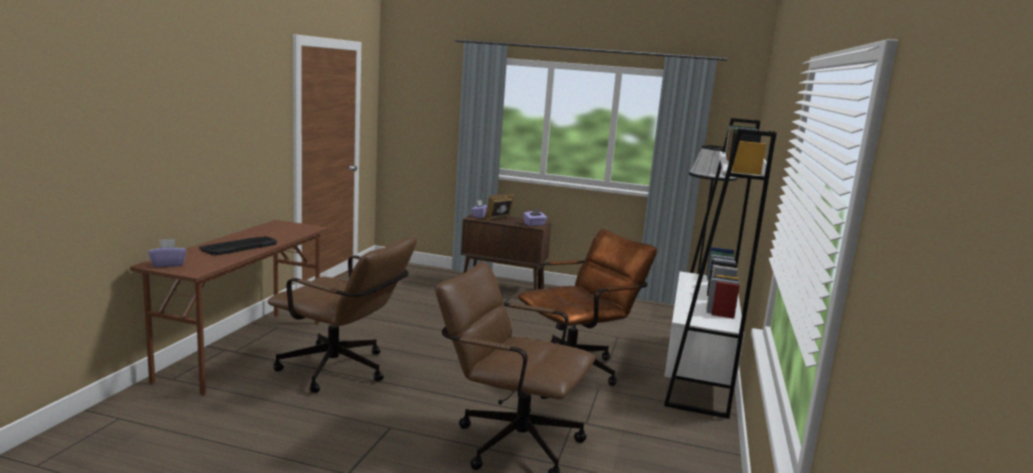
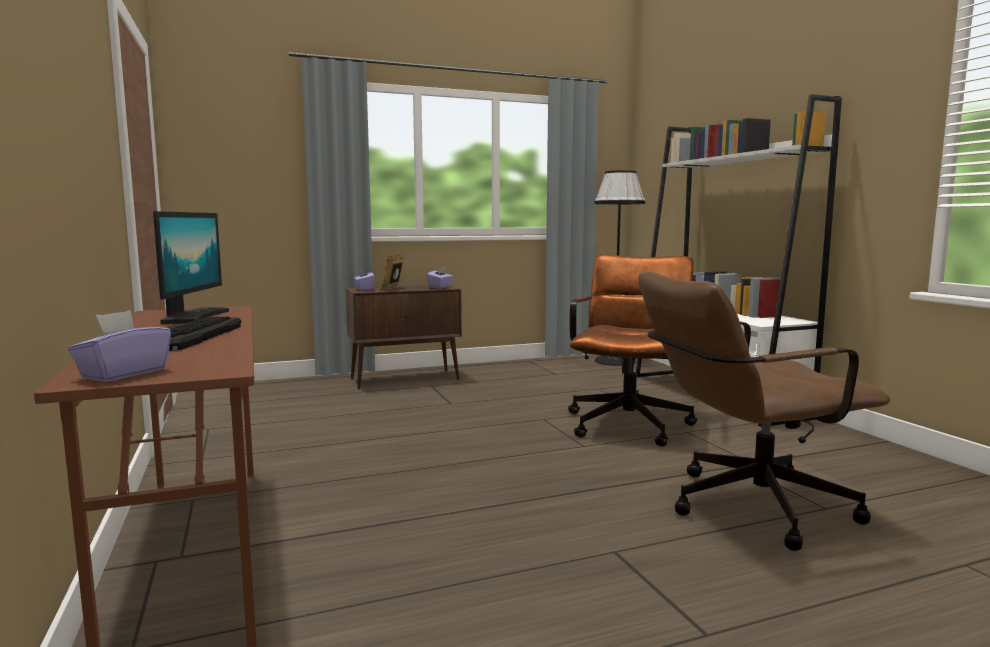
camera: 35 degrees left, 5 degrees down
(280, 231) = (193, 317): none -> monitor
(342, 371) = (411, 516): brown office chair -> none

